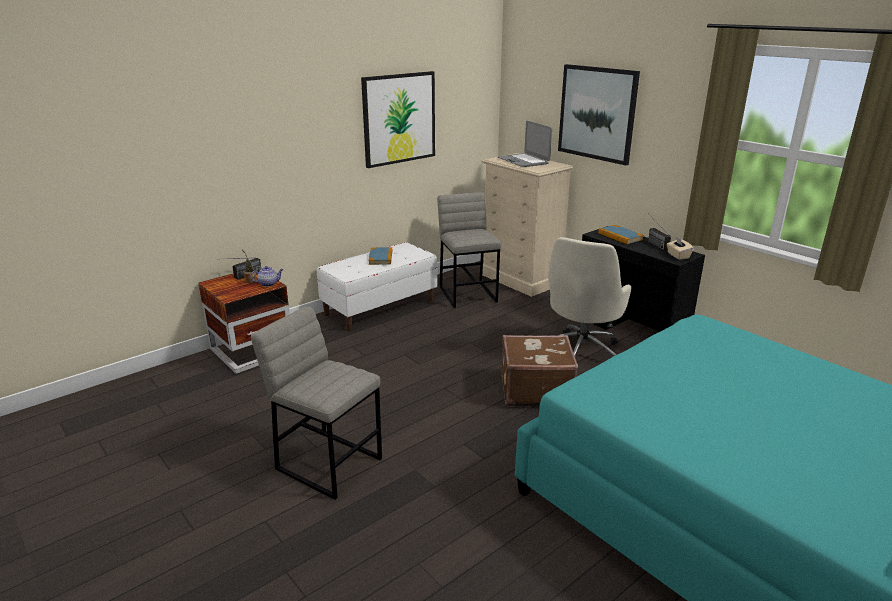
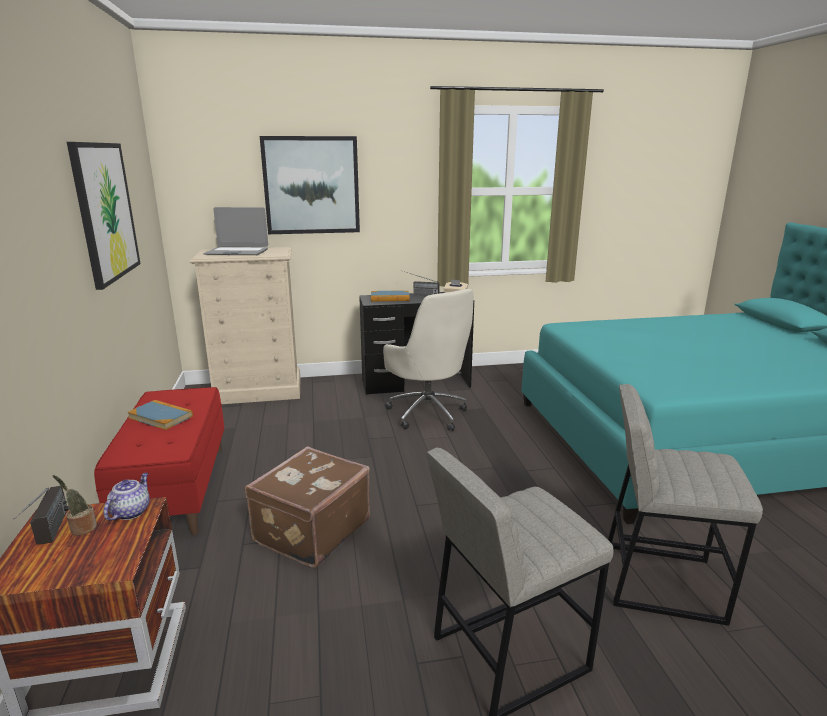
camera: 60 degrees left, 5 degrees down
(380, 307) = (175, 489): white bench -> red bench
(467, 293) = (240, 425): grey chair -> grey chair (658, 581)
(535, 390) = (468, 456): brown suitcase -> brown suitcase (310, 530)

